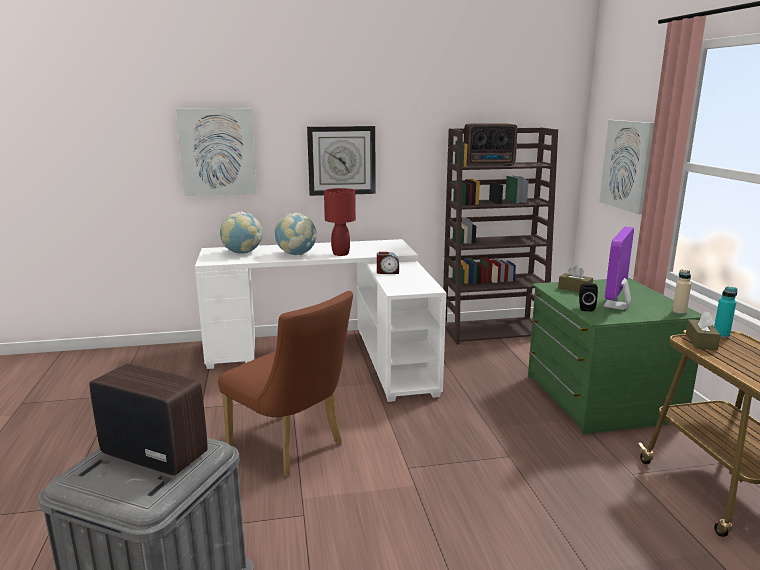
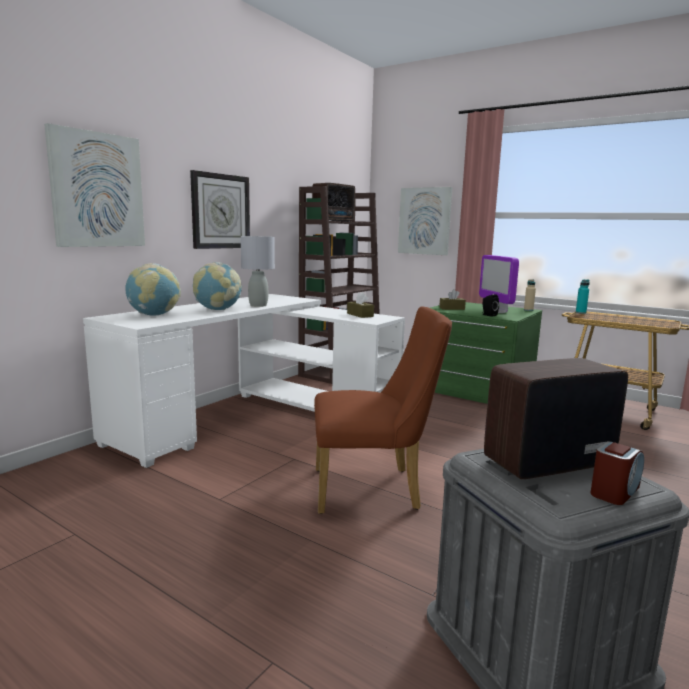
camera: 45 degrees left, 5 degrees down
(340, 254) = (258, 305): red table lamp -> grey table lamp
(387, 272) = (324, 313): alarm clock -> alarm clock (614, 491)
(701, 342) = (585, 316): brown tissue box -> brown tissue box (360, 315)

